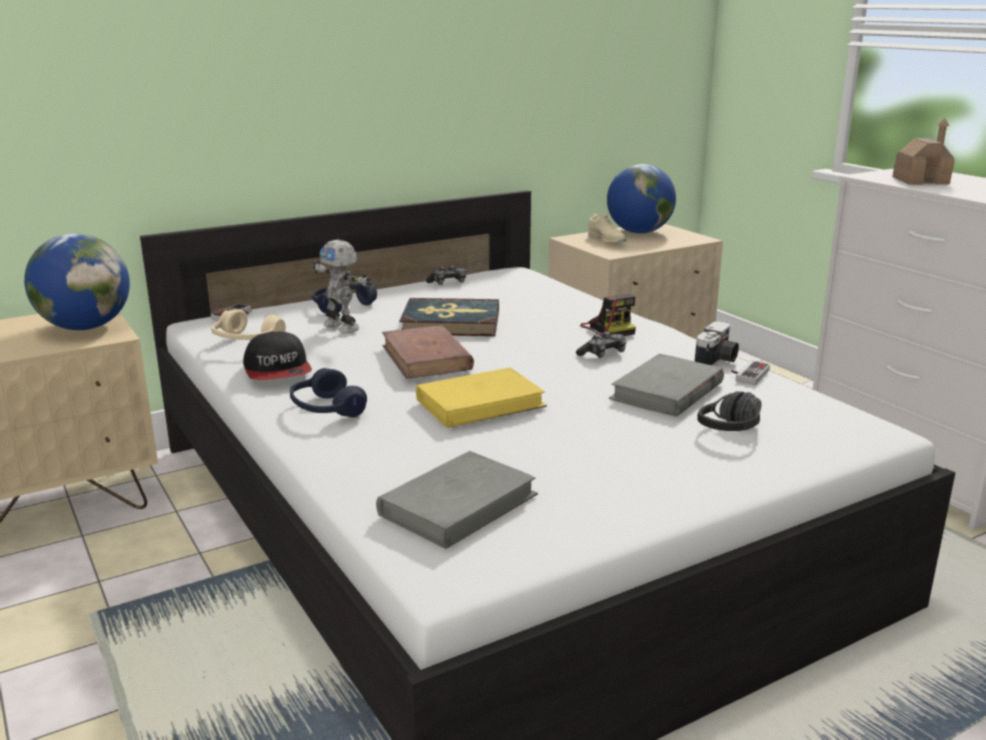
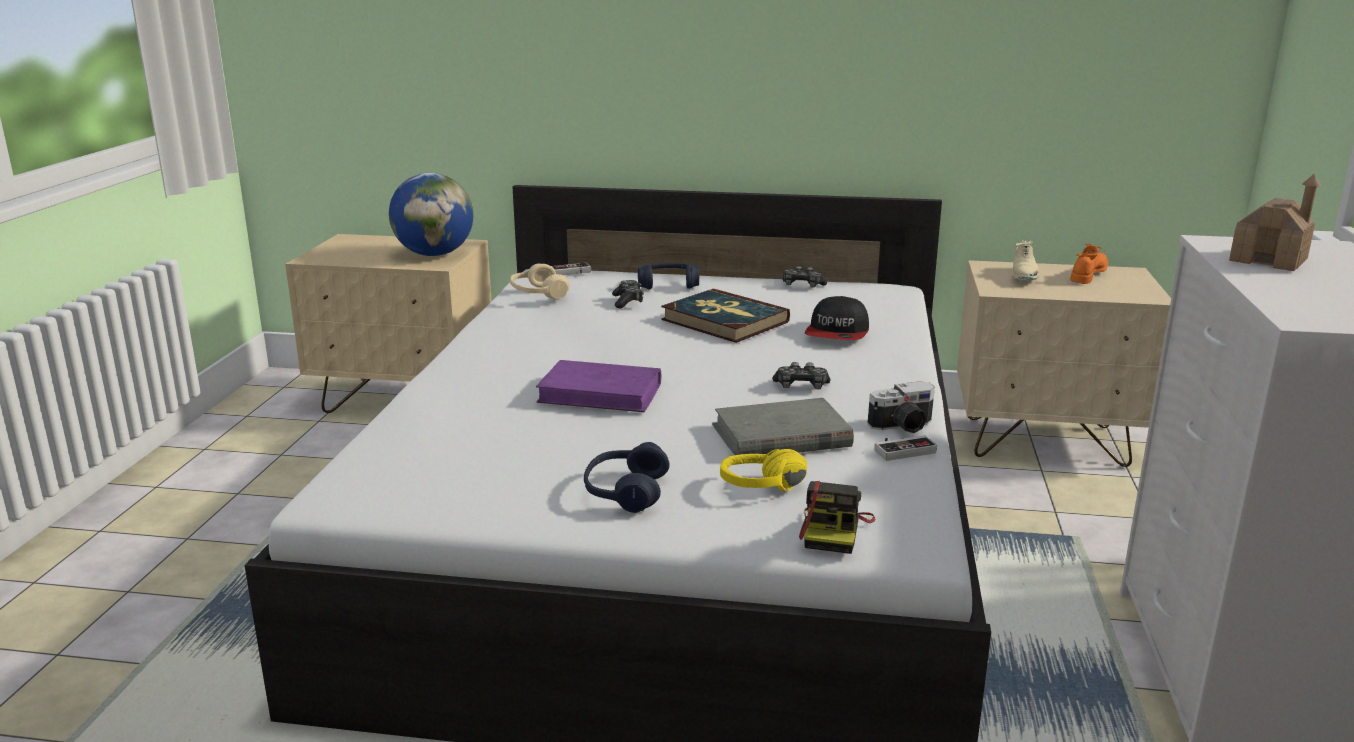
camera: 40 degrees right, 0 degrees up
(278, 370) = (515, 323): cap -> cap (837, 333)
(326, 409) = (491, 361): blue headphones -> blue headphones (625, 492)
(342, 327) = (628, 301): toy robot -> game controller
(426, 358) = (637, 344): brown book -> none
(458, 505) = (430, 458): grey book -> none
(480, 403) = (601, 393): yellow book -> purple book
(608, 329) = (859, 366): camera -> camera (834, 530)
(639, 232) = (1088, 275): globe -> orange shoe
(742, 431) = (766, 492): black headphones -> yellow headphones

